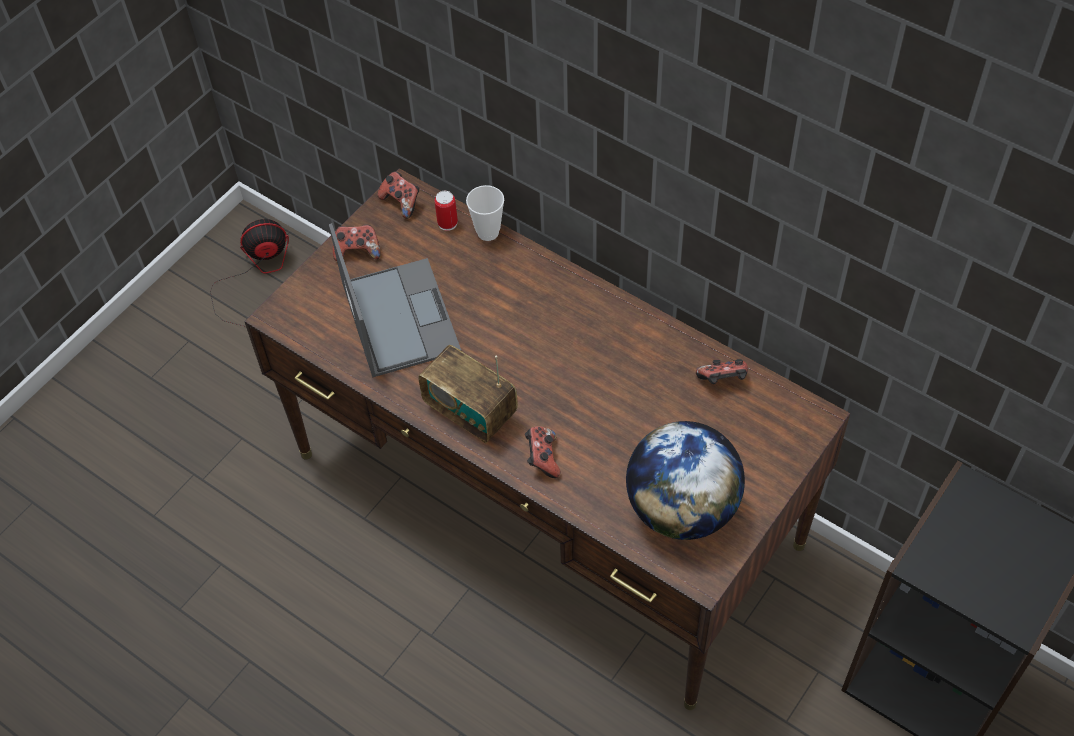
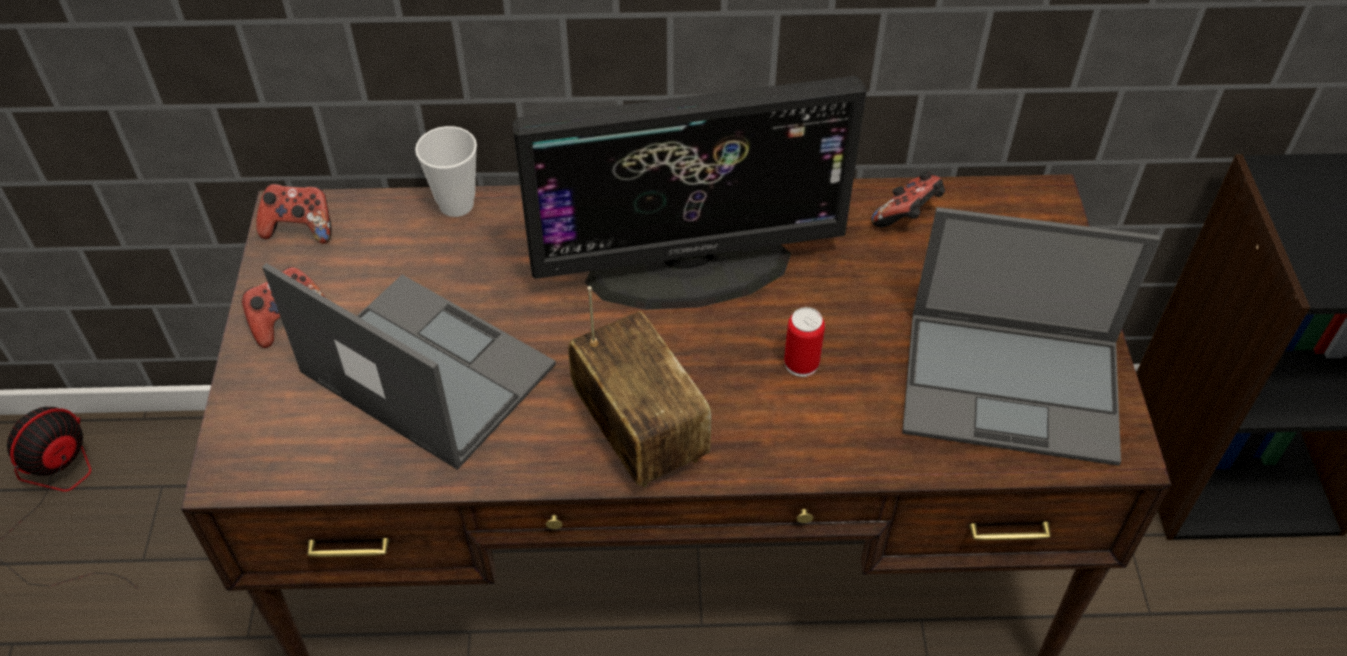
camera: 40 degrees left, 5 degrees down
(447, 223) = (390, 221): can -> can (801, 363)
(470, 412) = (639, 432): radio -> radio turned 120 degrees counterclockwise
(542, 458) = (790, 432): game controller -> none
(575, 338) = (689, 266): none -> monitor
(682, 508) = (1014, 386): globe -> laptop

